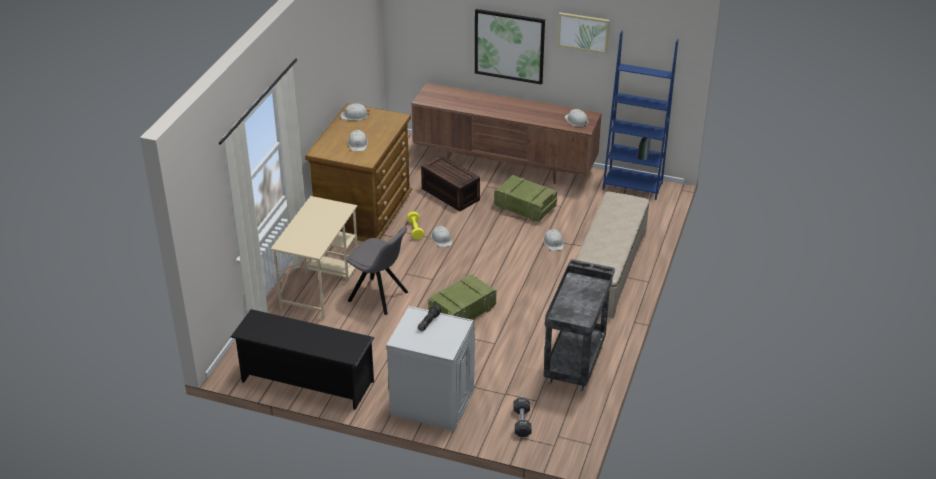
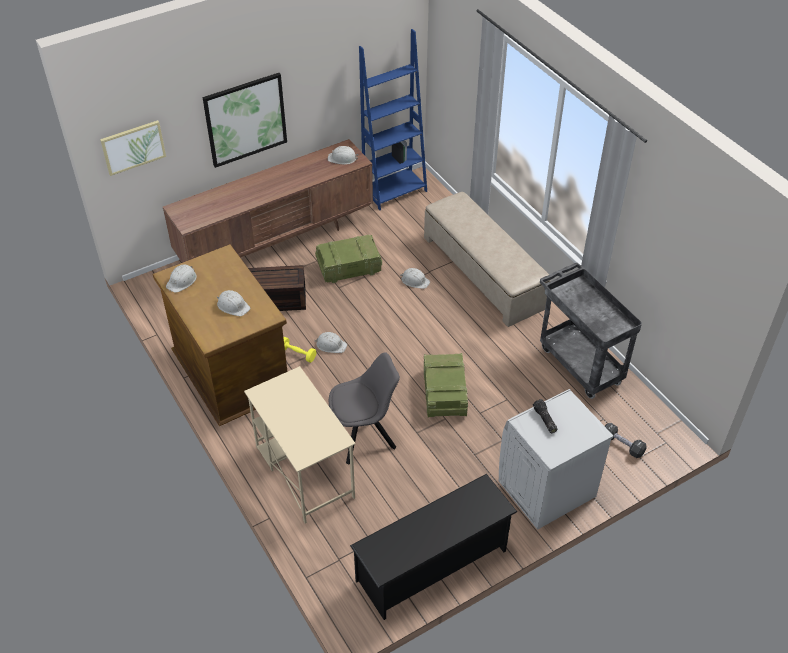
camera: 50 degrees left, 10 degrees up
(583, 32) = (319, 66): picture -> picture (133, 147)

